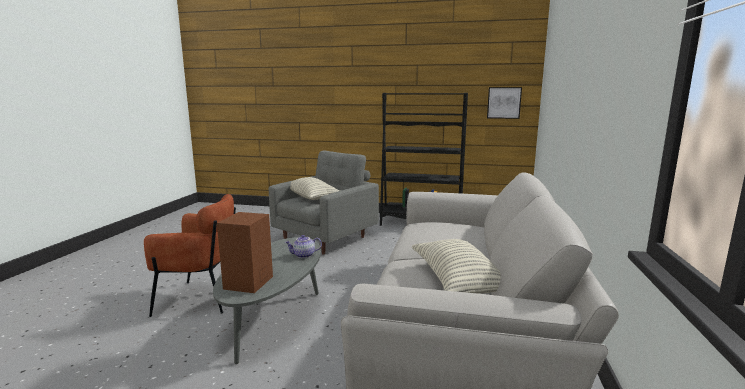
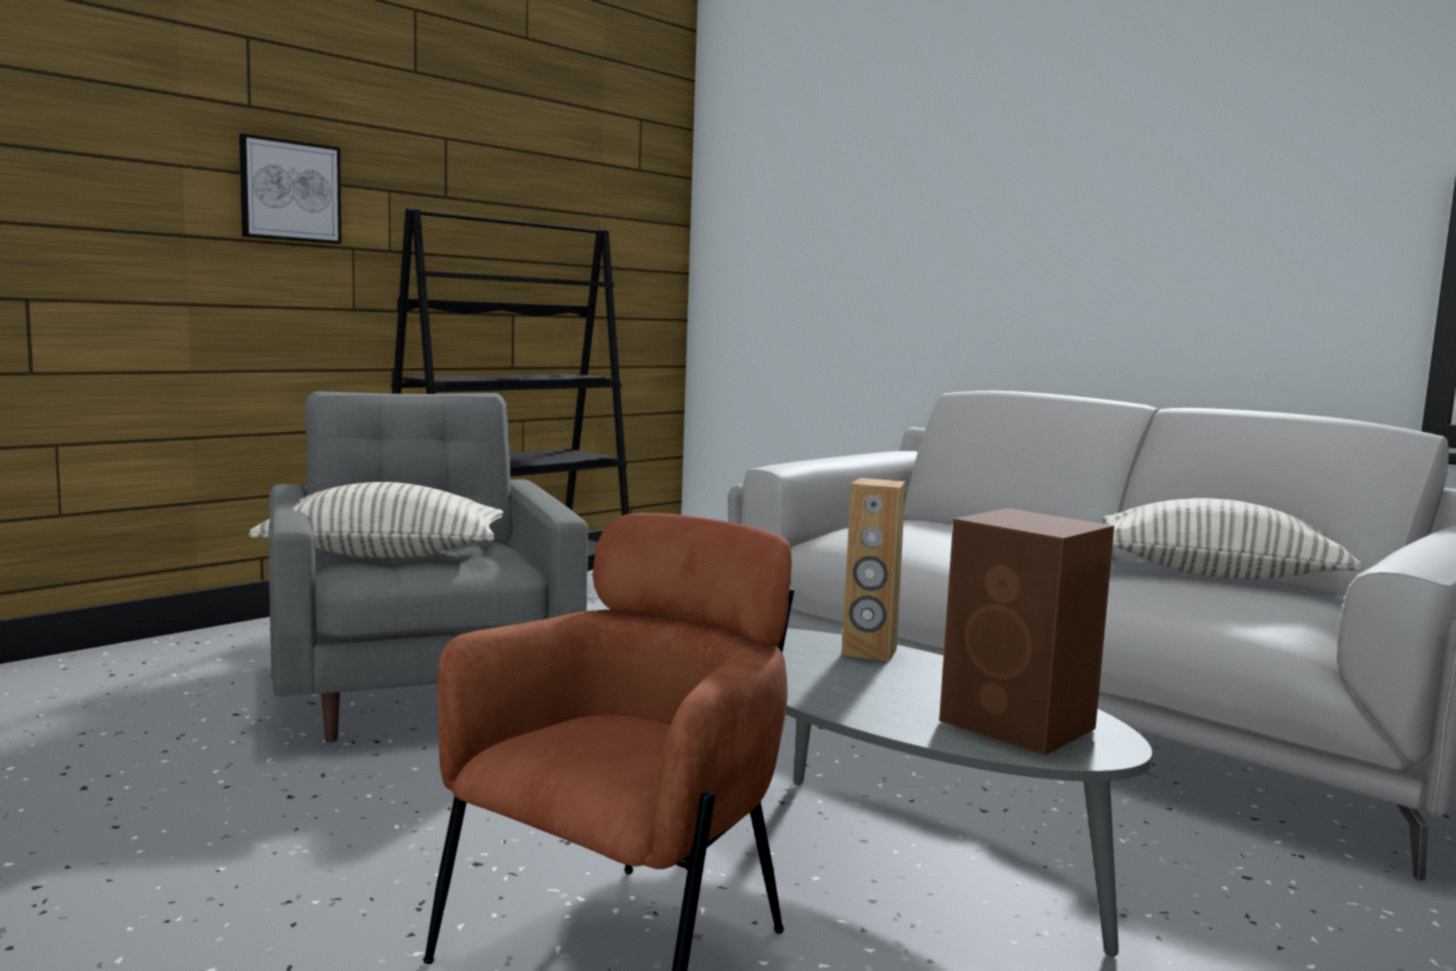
camera: 60 degrees left, 5 degrees down
(304, 255) = (869, 652): teapot -> brown speaker
(504, 103) = (632, 262): picture -> picture (290, 191)

